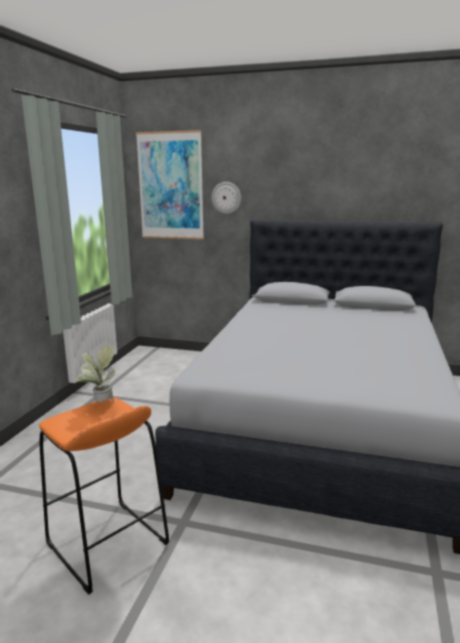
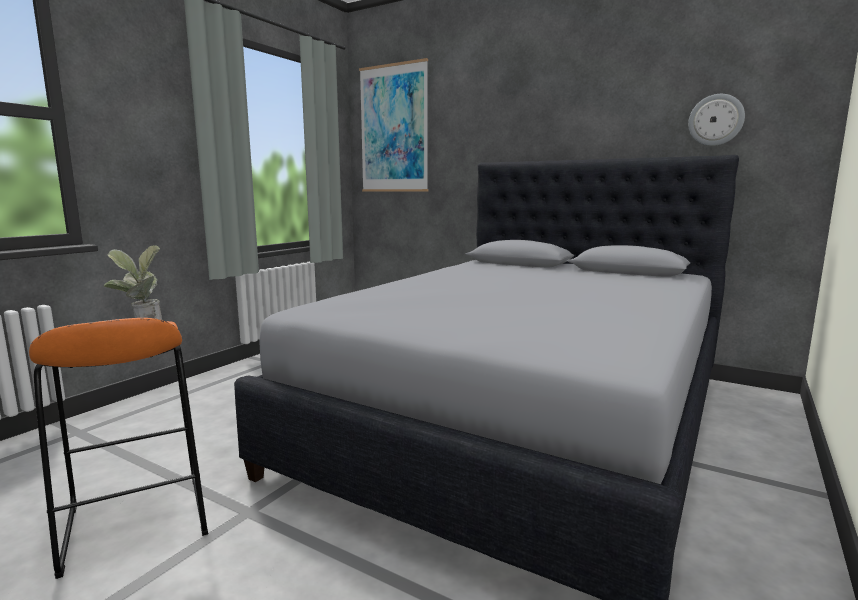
camera: 15 degrees right, 5 degrees down
(226, 197) = (454, 139): wall clock -> wall clock (716, 120)

